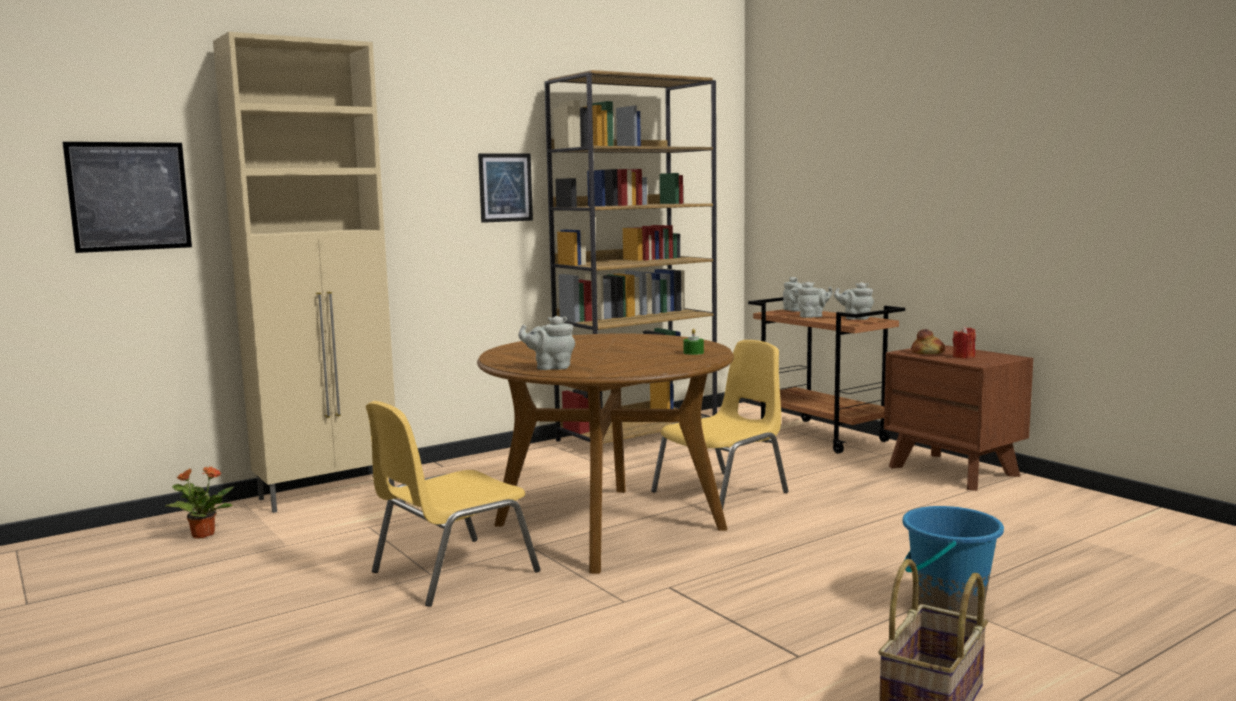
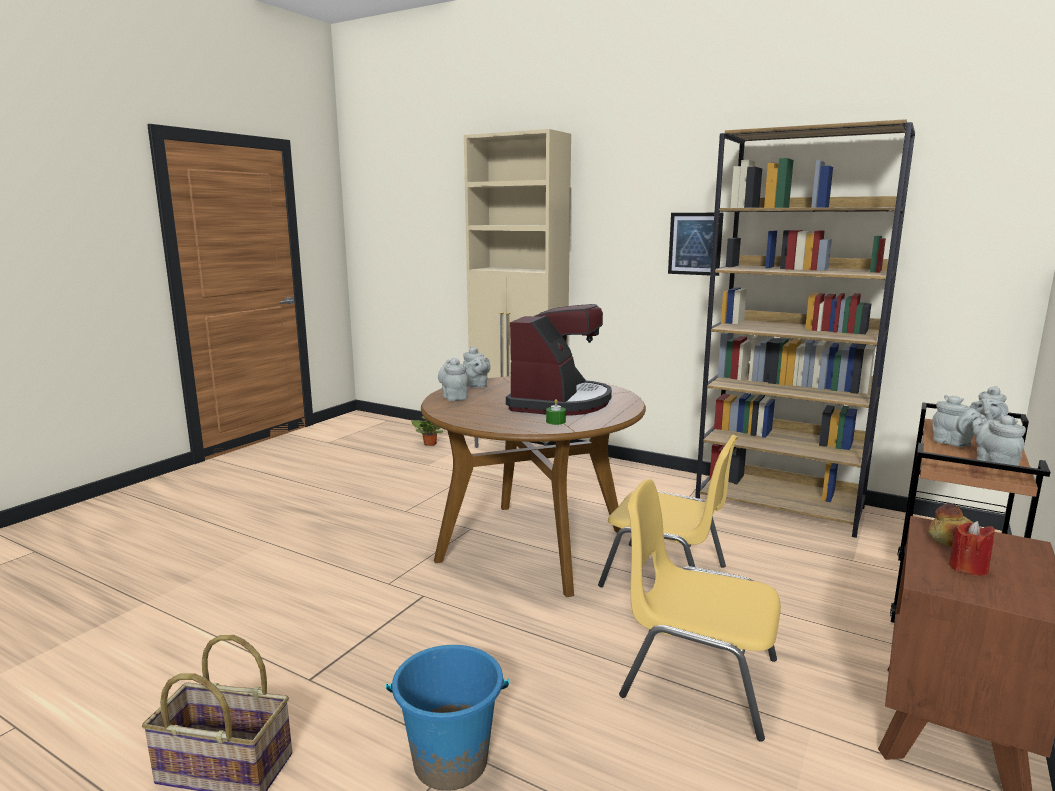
camera: 65 degrees right, 5 degrees up
(129, 196) = (447, 239): picture -> none
(451, 572) = (411, 516): yellow chair -> yellow chair (697, 678)
(511, 360) = (476, 385): none -> grey teapot
(628, 347) = (560, 402): none -> coffee machine

